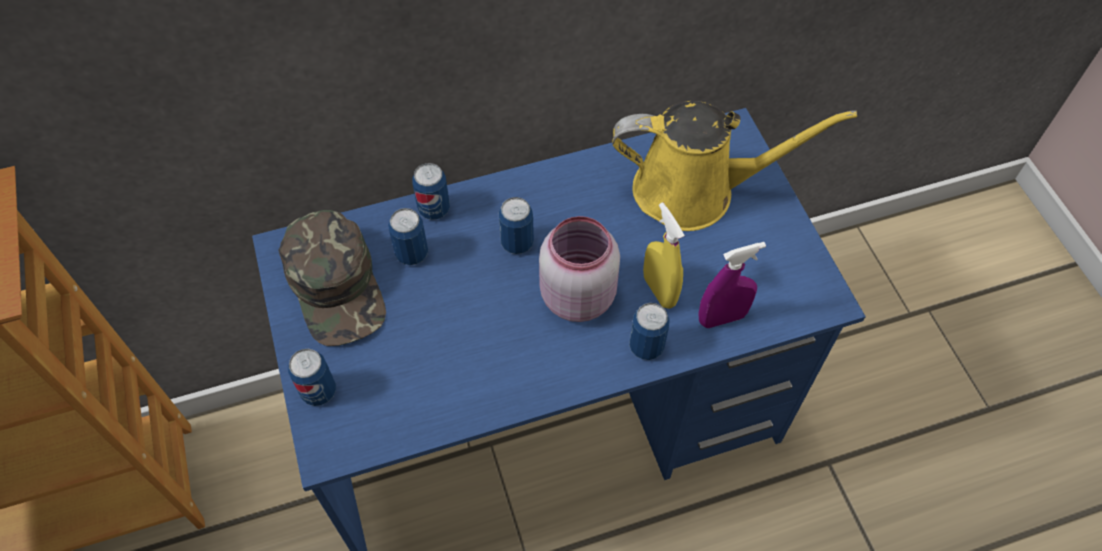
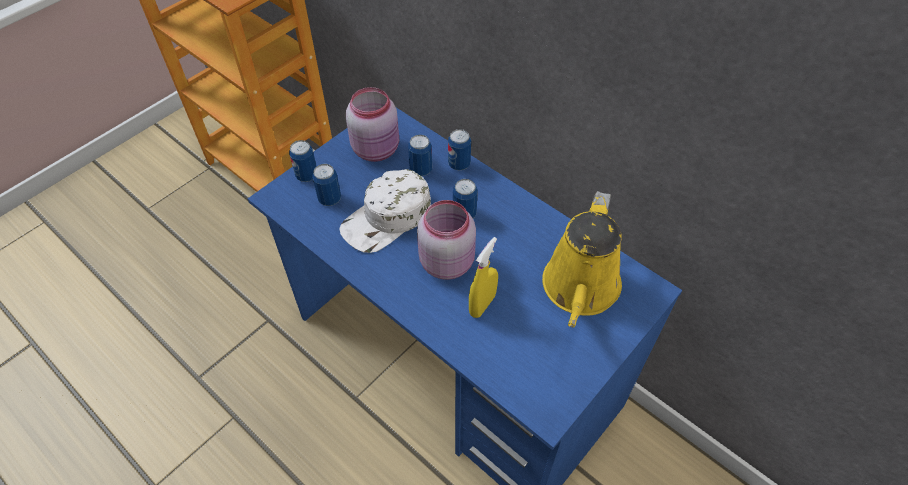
camera: 60 degrees right, 5 degrees down
(337, 285) = (377, 149): green cap -> pink jar
(465, 328) = (387, 218): none -> white cap
(646, 346) = (434, 316): can -> can (329, 199)
(694, 191) = (579, 290): yellow watering can -> yellow watering can turned 45 degrees clockwise
(722, 318) = (486, 351): purple spray bottle -> none

